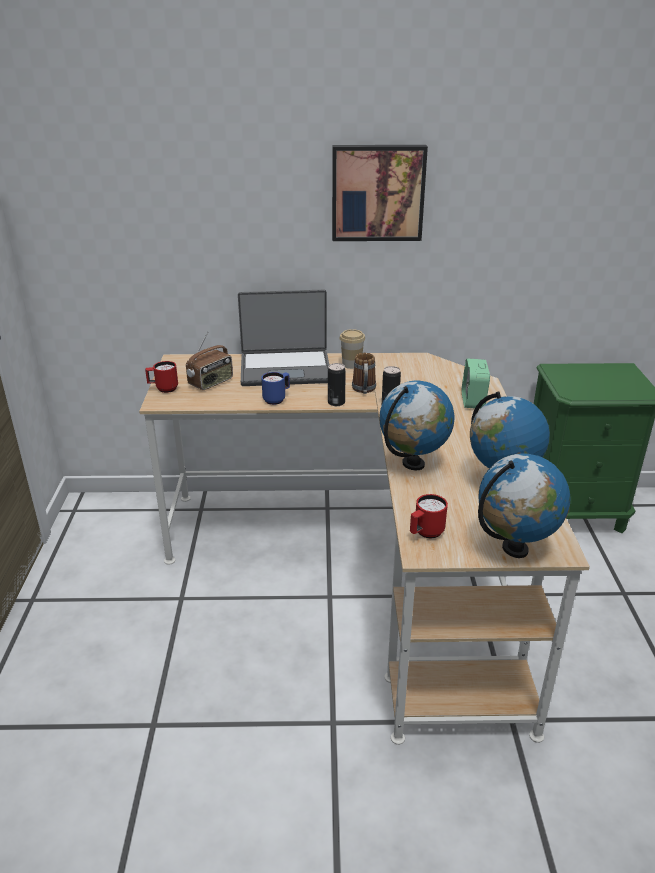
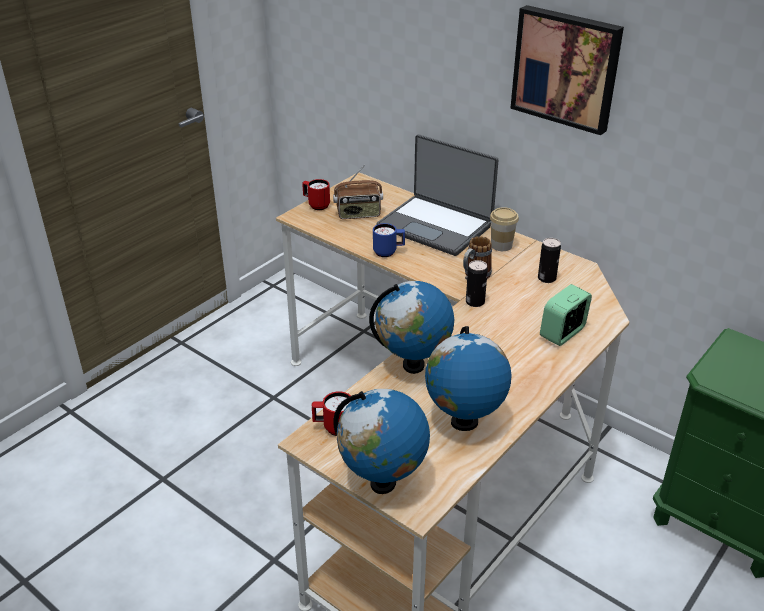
camera: 40 degrees right, 5 degrees up
(336, 402) = (432, 277): can -> can (546, 278)

